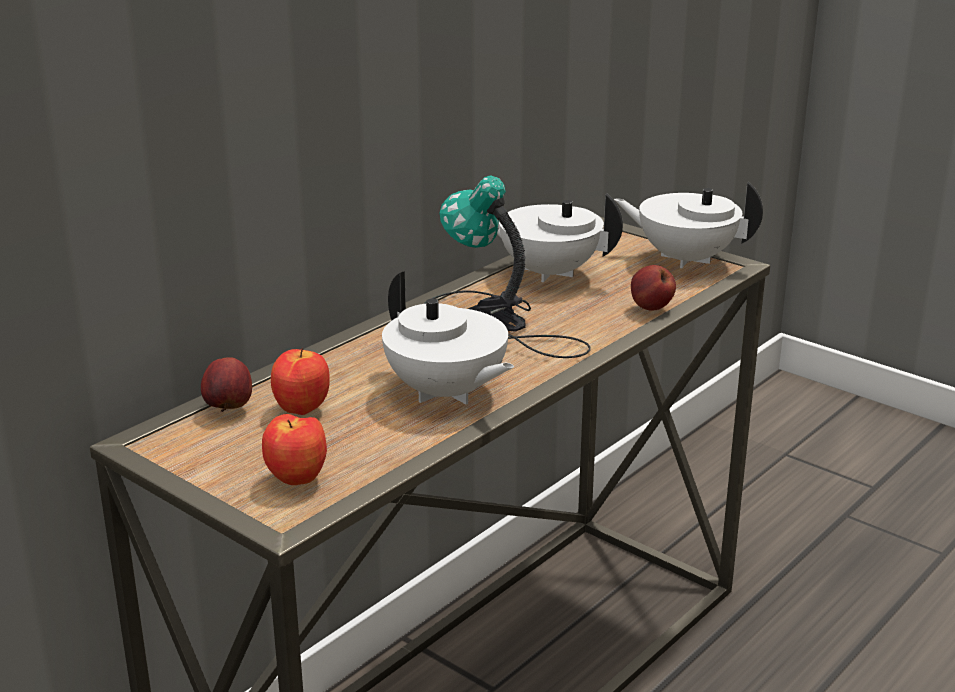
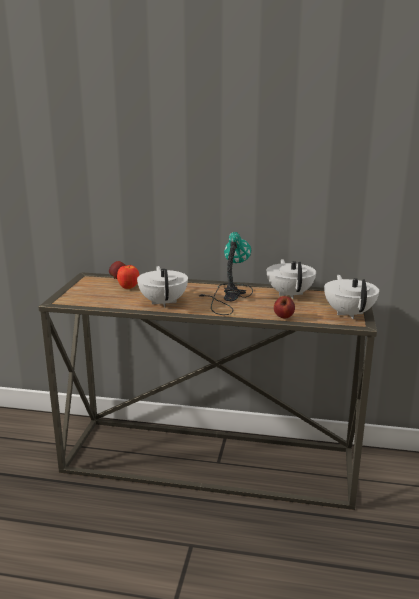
camera: 60 degrees right, 5 degrees down
(298, 480) = (83, 298): apple -> none
(446, 393) = (163, 302): white teapot -> white teapot turned 150 degrees clockwise

